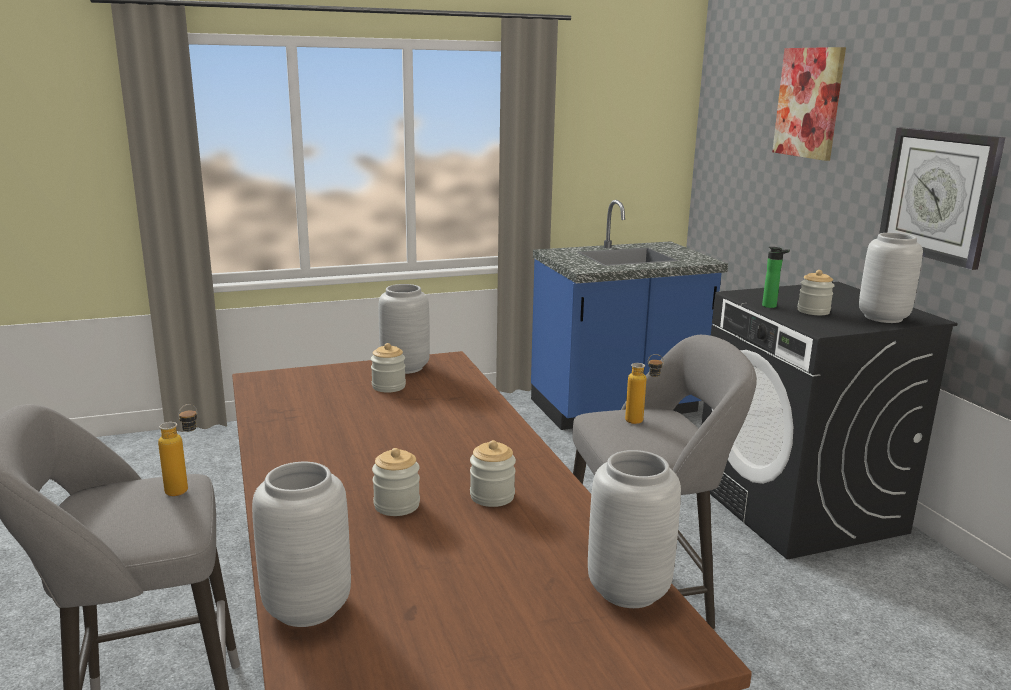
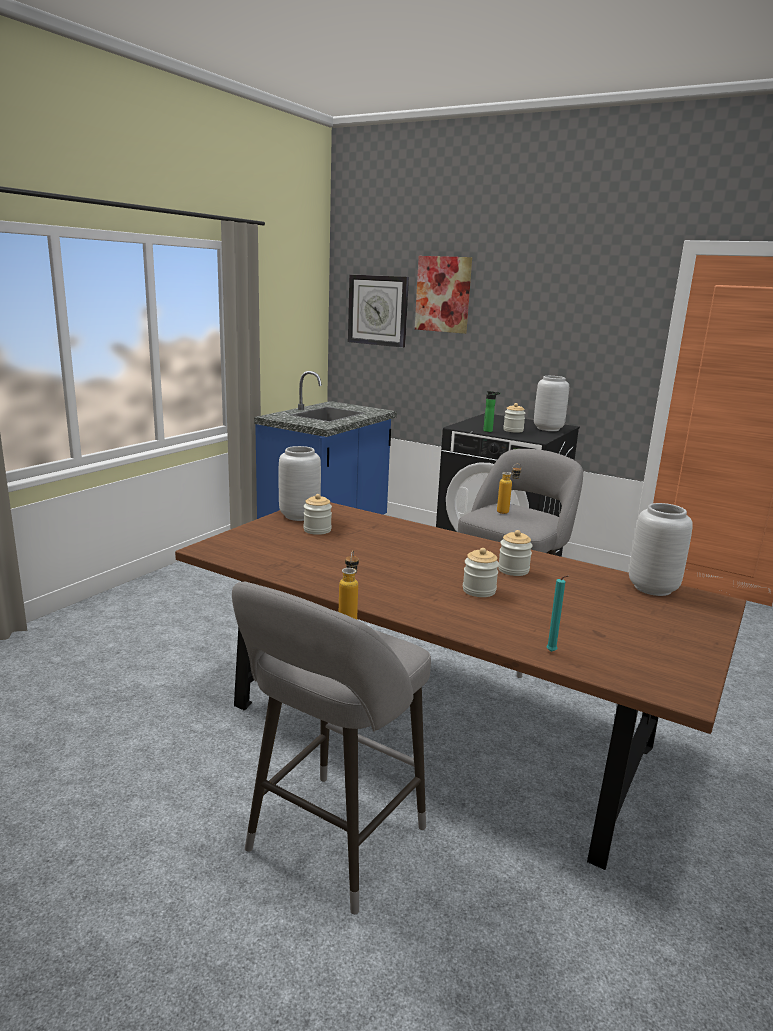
camera: 40 degrees left, 0 degrees up
(305, 608) = (552, 652): grey vase -> turquoise candle
(938, 195) = (555, 351): wall clock -> wall clock (378, 310)

